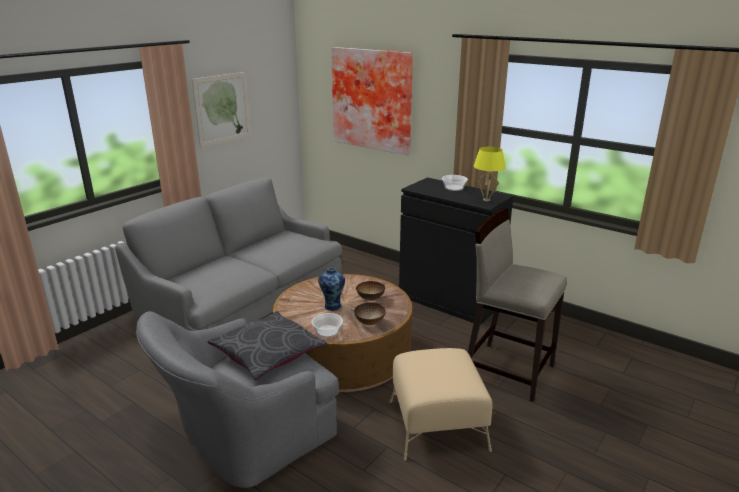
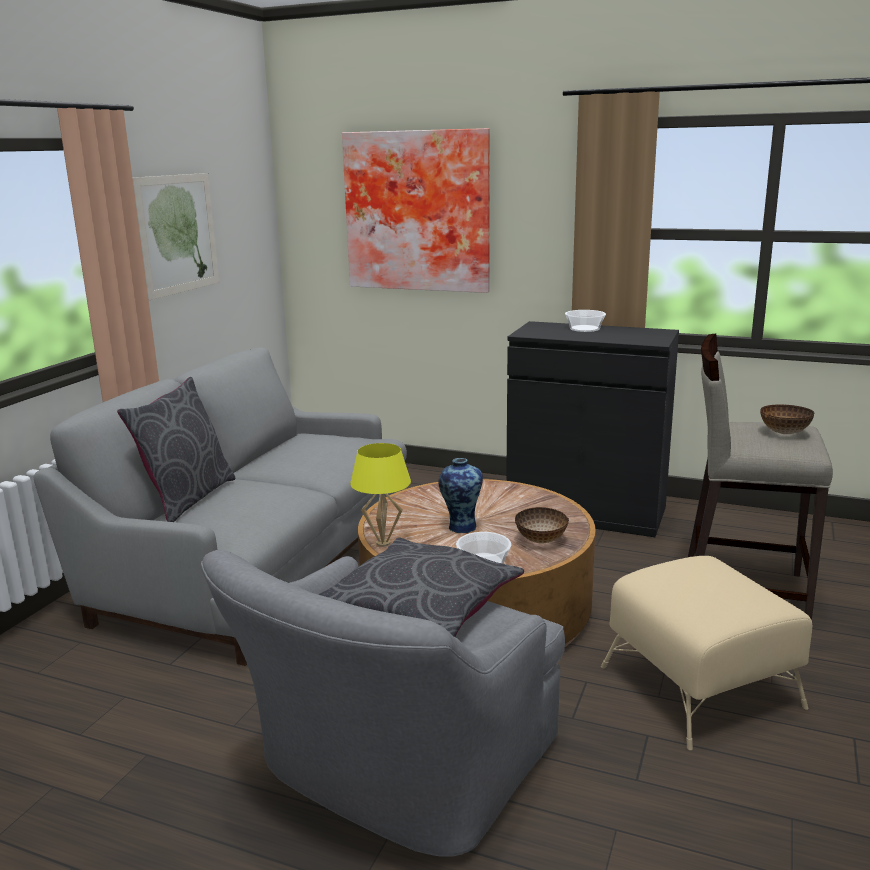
camera: 15 degrees left, 5 degrees down
(197, 266) = (187, 498): none -> grey pillow
(370, 298) = (513, 508): bowl -> bowl (784, 432)
(486, 200) = (649, 337): yellow table lamp -> yellow table lamp (383, 543)

